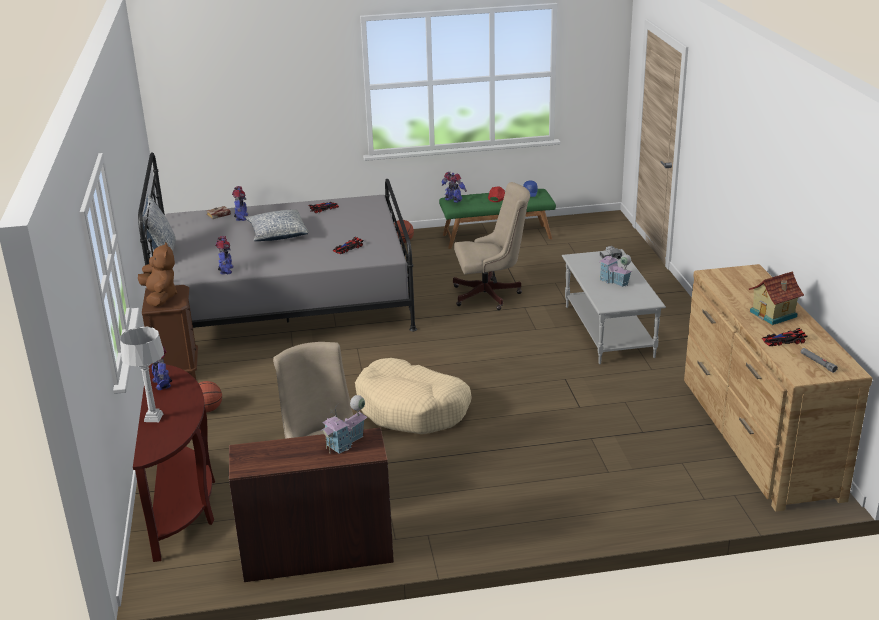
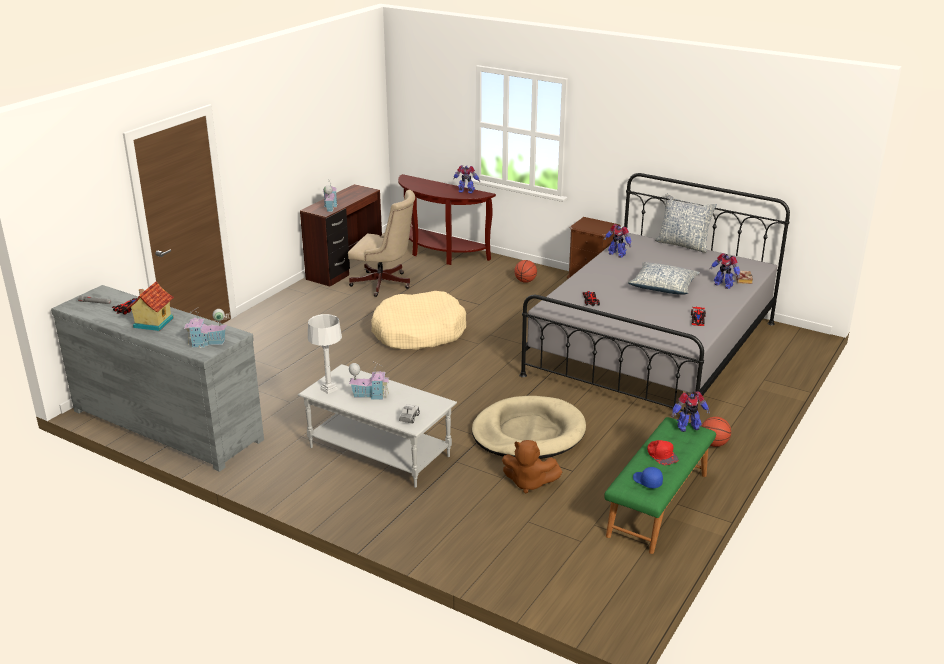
camera: 130 degrees right, 0 degrees up
(154, 417) = (435, 184): grey table lamp -> grey table lamp (328, 389)
(160, 297) = (596, 224): brown plush toy -> brown plush toy (529, 483)
(490, 295) = (528, 433): beige office chair -> beige dog bed
(741, 276) = (207, 343): none -> toy house
(757, 437) = (167, 424): brown dresser -> grey dresser

